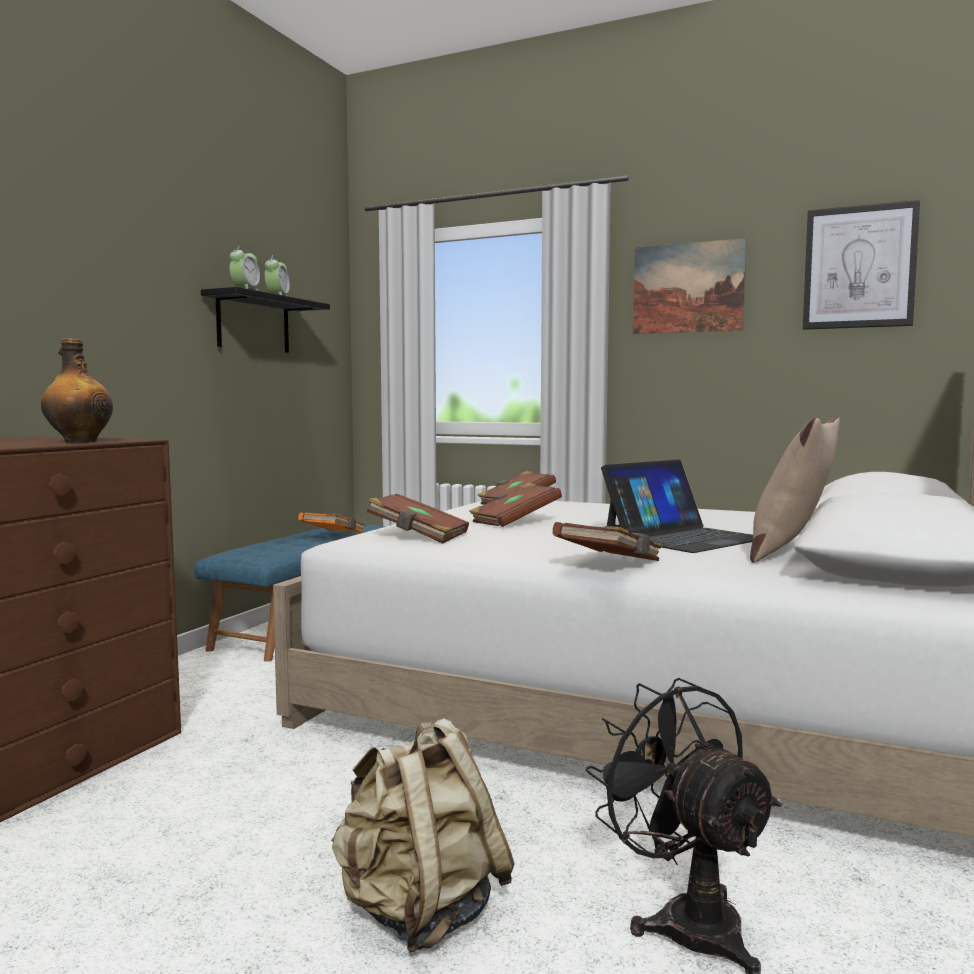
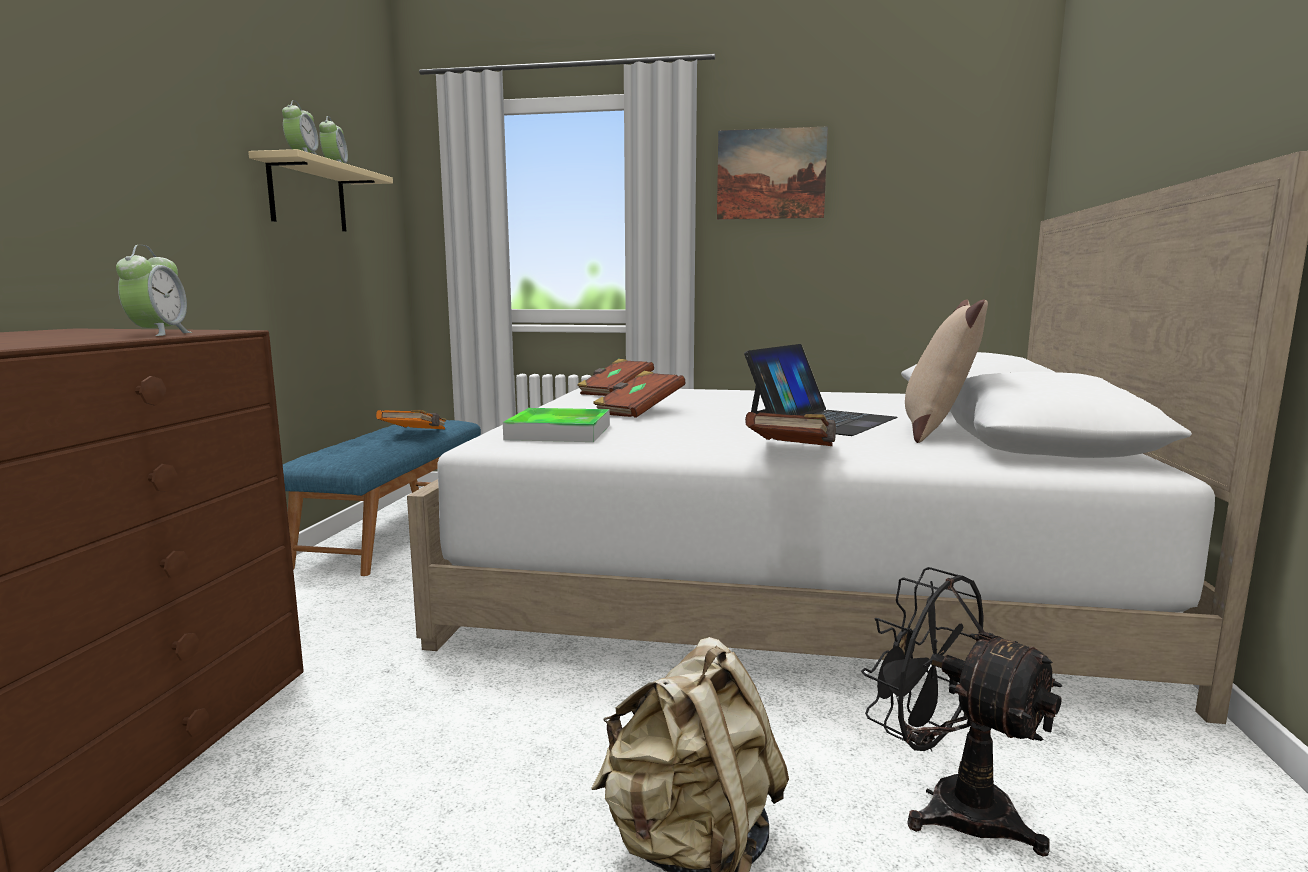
camera: 15 degrees left, 5 degrees up
(79, 441) = (158, 334): bottle -> alarm clock
(253, 324) = (308, 196): black shelf -> beige shelf
(418, 536) = (559, 432): brown book -> tray
(859, 267) = (931, 160): picture -> none

